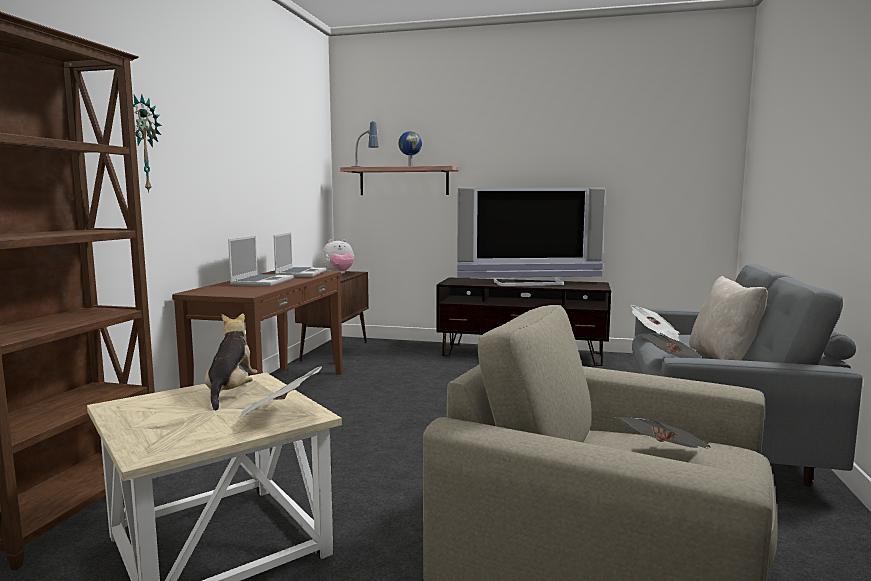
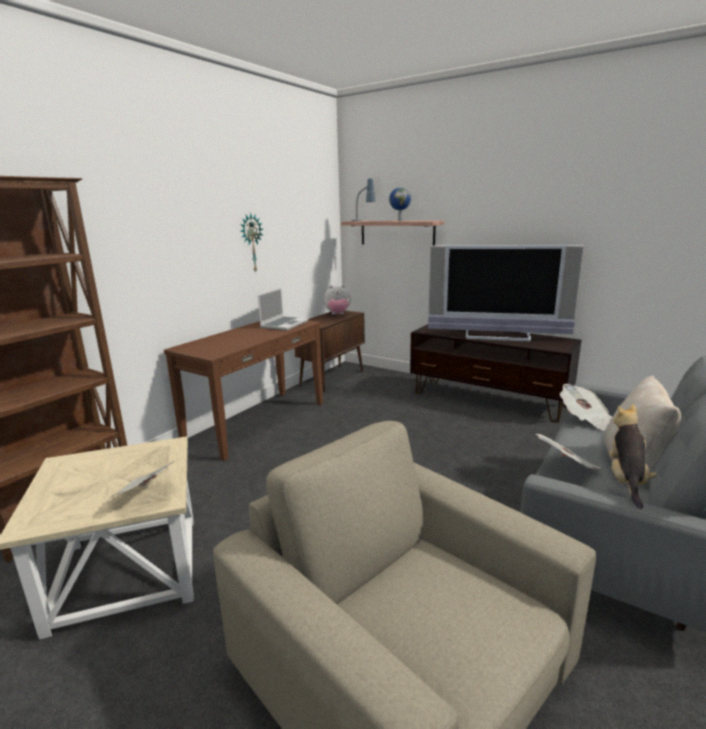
camera: 20 degrees right, 10 degrees up
(141, 144) = (126, 235): wall clock -> wall clock (251, 243)
(231, 392) = (141, 458): plush toy -> plush toy (626, 480)
(262, 282) = (242, 336): laptop -> none
(662, 457) = (432, 613): newspaper -> none

